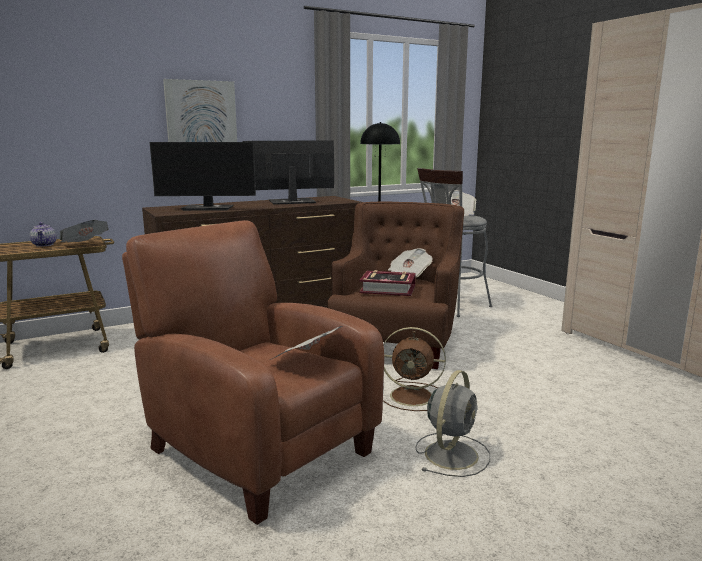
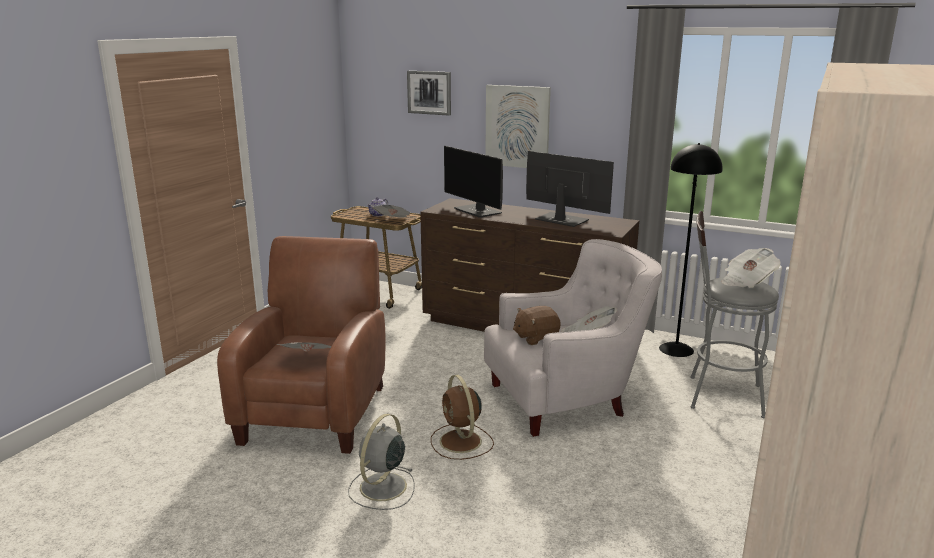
camera: 55 degrees right, 5 degrees up
(86, 88) = (429, 92): none -> picture
(388, 289) = (536, 338): book -> brown plush toy
(397, 342) = (567, 399): brown armchair -> white armchair
(452, 453) = (382, 488): grey fan -> grey fan turned 120 degrees clockwise

